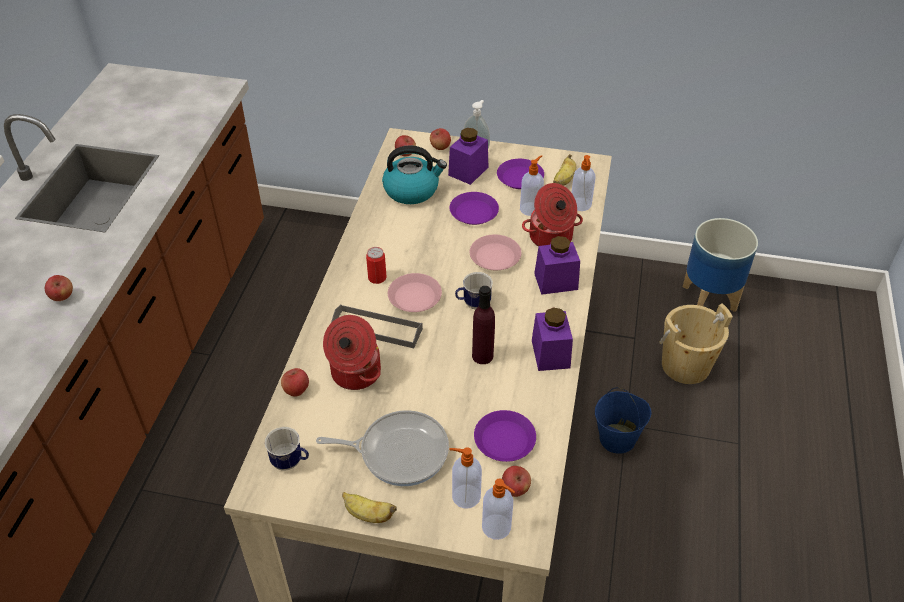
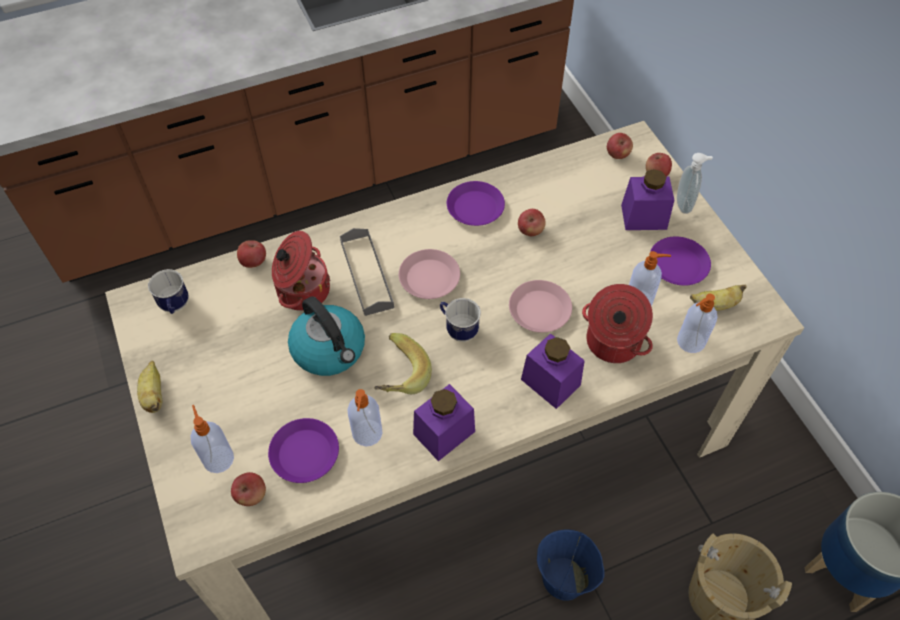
camera: 55 degrees right, 10 degrees up
(62, 297) = (225, 56): apple -> apple (530, 231)
(377, 278) = (430, 236): can -> none
(399, 451) = (236, 377): frying pan -> none
(412, 190) = (571, 190): kettle -> kettle (330, 350)
(473, 212) = (587, 256): purple plate -> purple plate (475, 207)
(482, 356) = (396, 376): purple bottle -> banana
(497, 527) = (198, 505): soap dispenser -> soap dispenser (367, 434)

